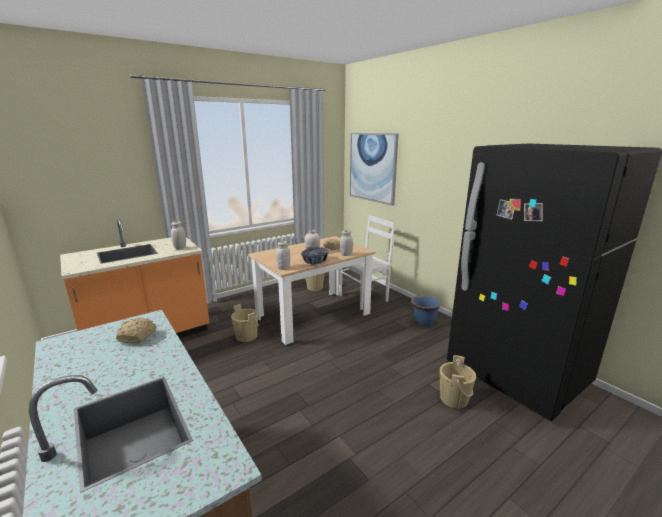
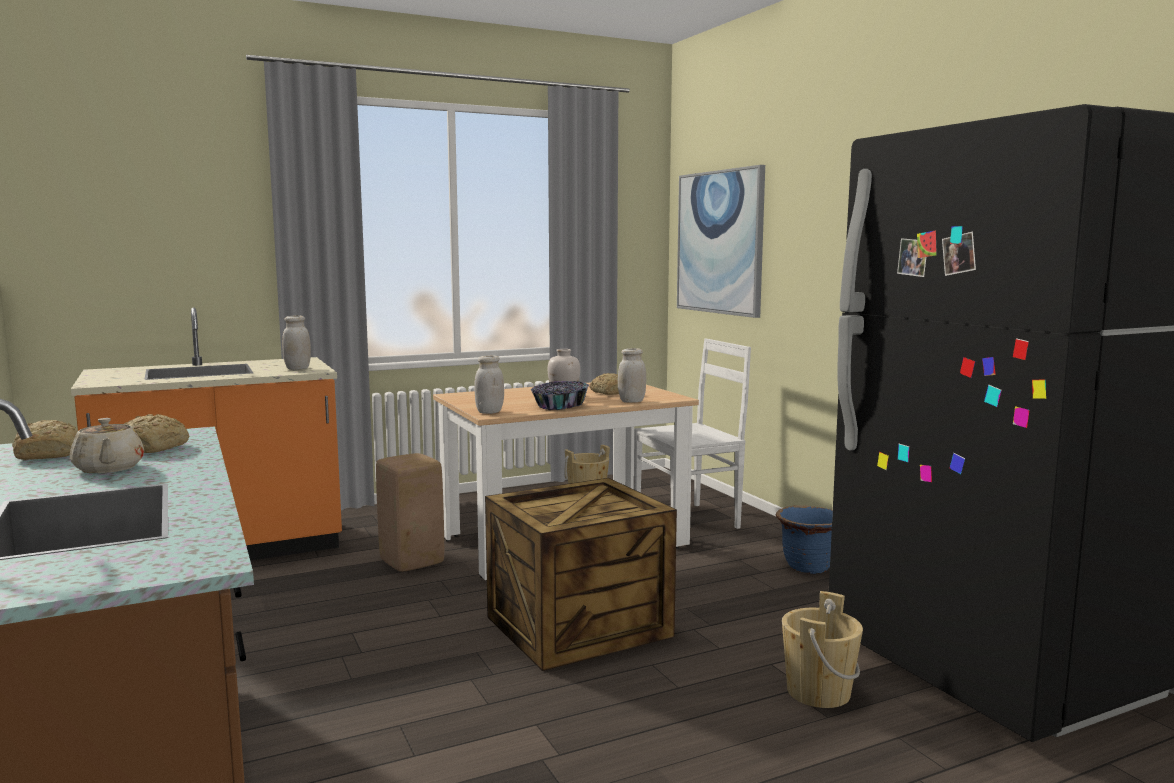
camera: 10 degrees right, 10 degrees down
(79, 349) = (49, 454): none -> bread
(122, 363) = (108, 469): none -> beige teapot
(246, 336) = (411, 563): beige bucket -> beige stool
(337, 369) = (578, 625): none -> crate

